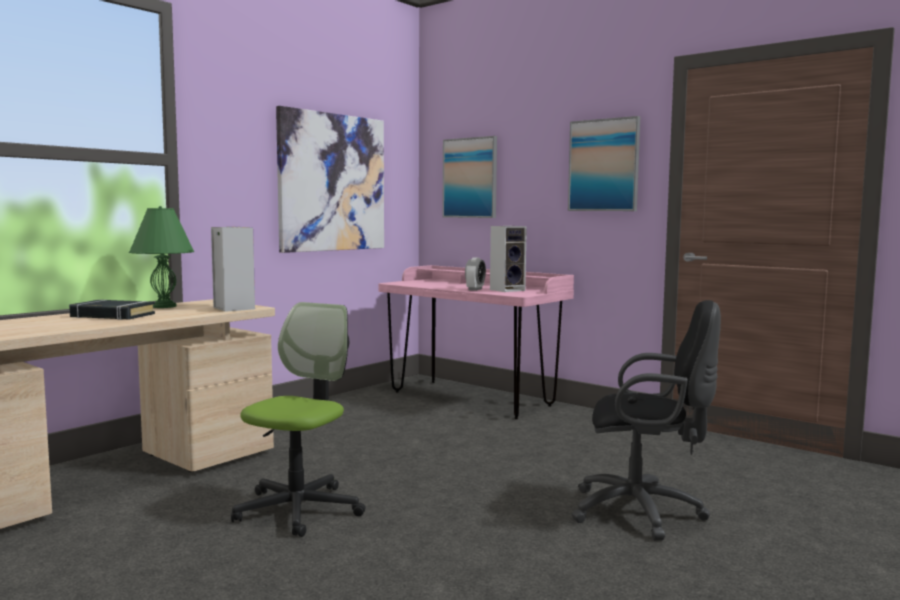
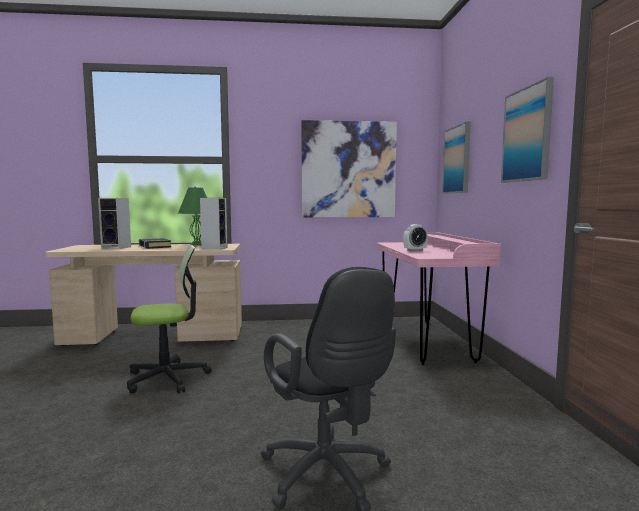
camera: 45 degrees right, 0 degrees up
(508, 290) = (437, 253): speaker -> speaker (117, 247)

